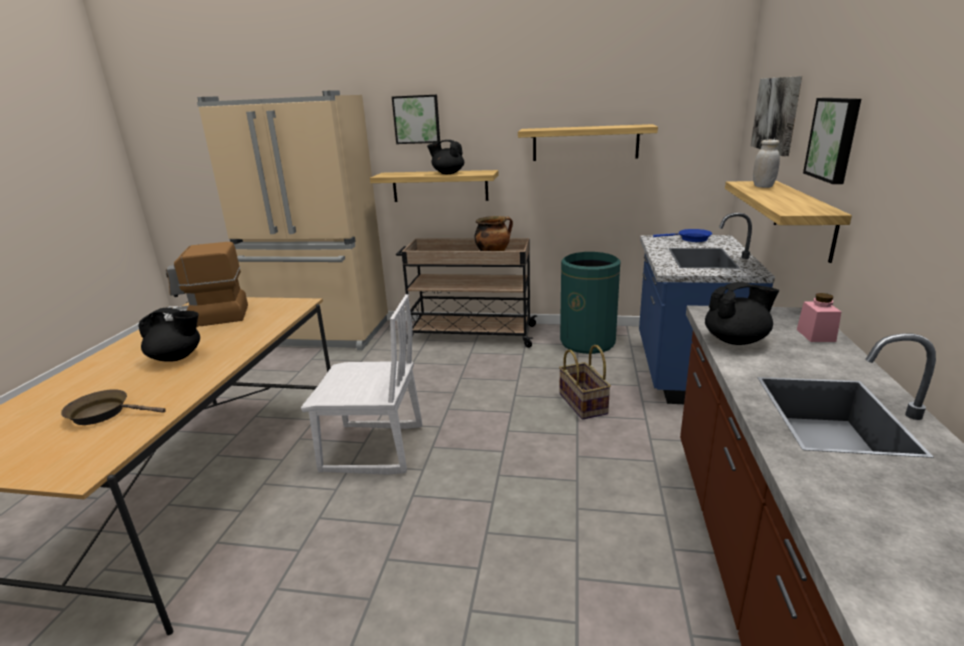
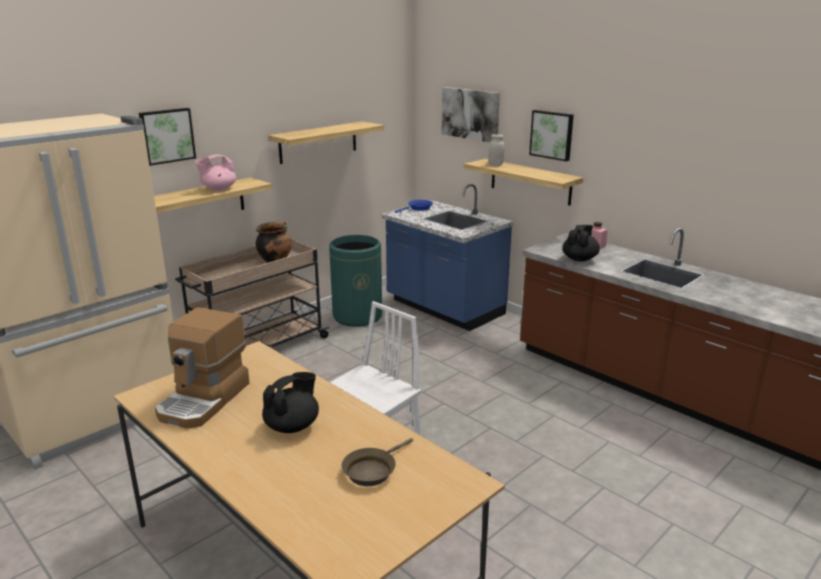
camera: 55 degrees left, 0 degrees up
(447, 173) = (218, 189): black teapot -> pink teapot
(584, 403) = (431, 354): basket -> none

